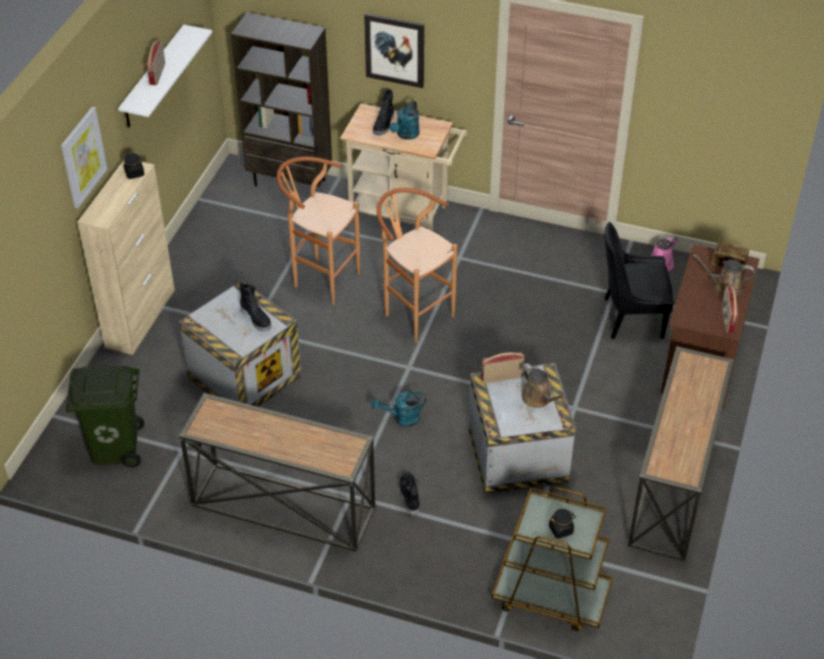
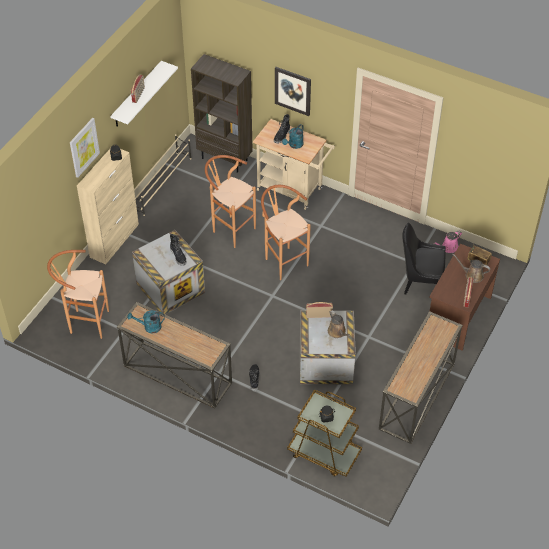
camera: 10 degrees right, 5 degrees up
(115, 447) = (85, 322): green trash can -> brown stool
(199, 227) = (161, 183): none -> beige shoe rack
(402, 418) = (260, 328): turquoise watering can -> turquoise watering can (149, 327)

